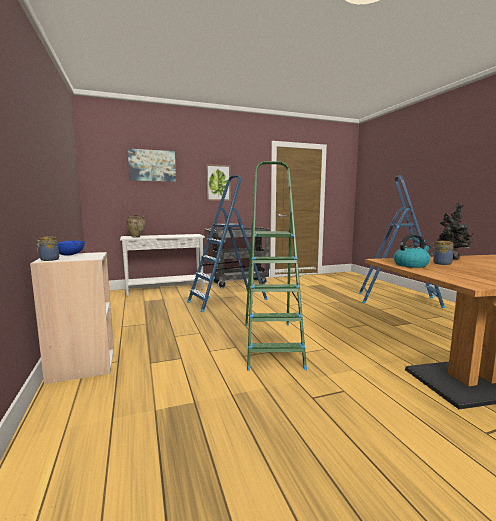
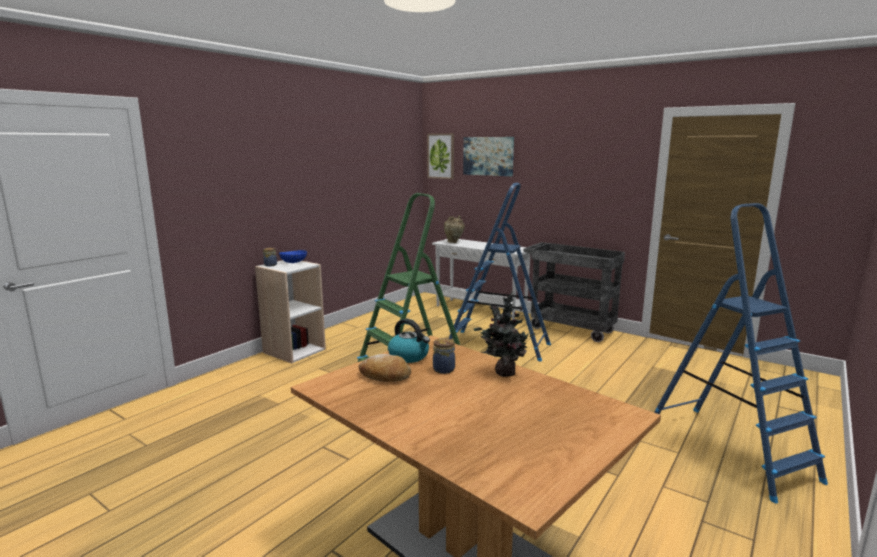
camera: 55 degrees right, 5 degrees up
(218, 183) = (567, 178): picture -> picture (441, 156)
(453, 272) = (385, 376): none -> bread

